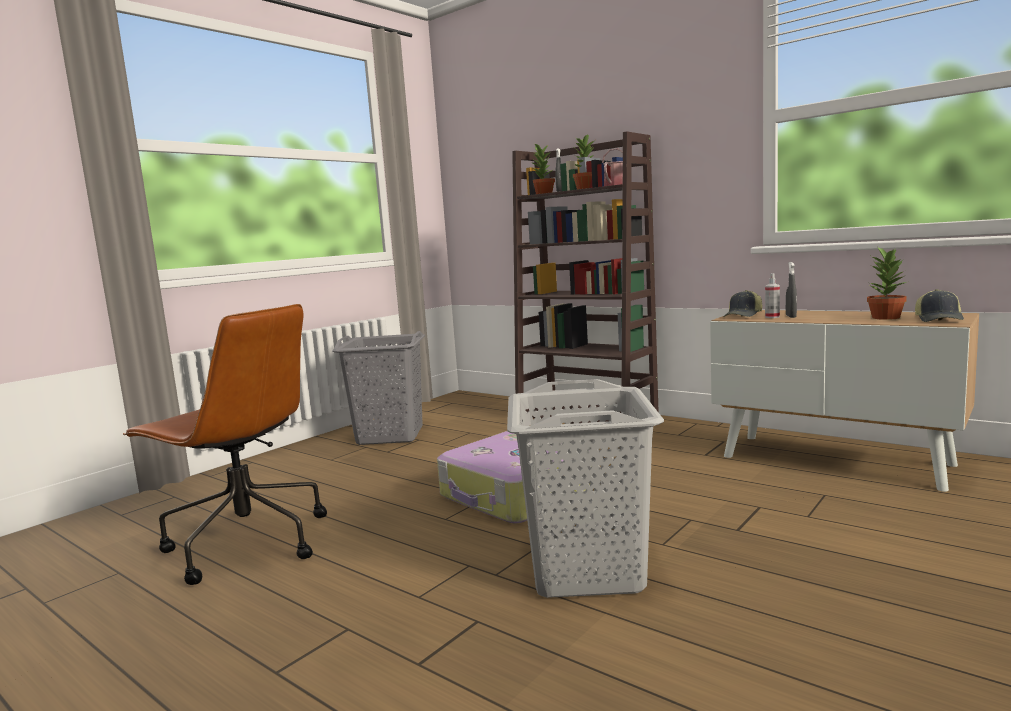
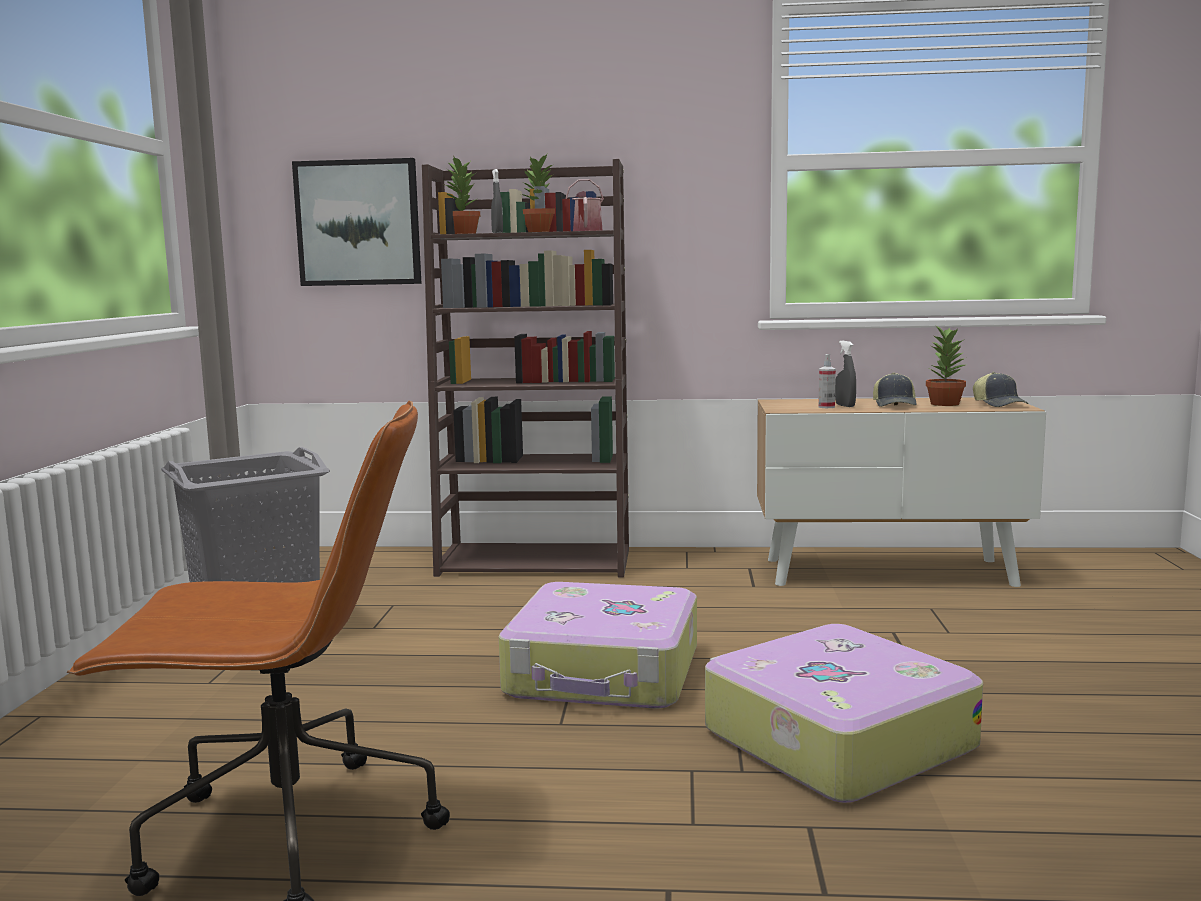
camera: 35 degrees left, 0 degrees up
(500, 191) = (358, 223): none -> picture
(586, 571) = (834, 739): grey laundry basket -> suitcase
(744, 316) = (790, 407): cap -> cap (895, 405)

